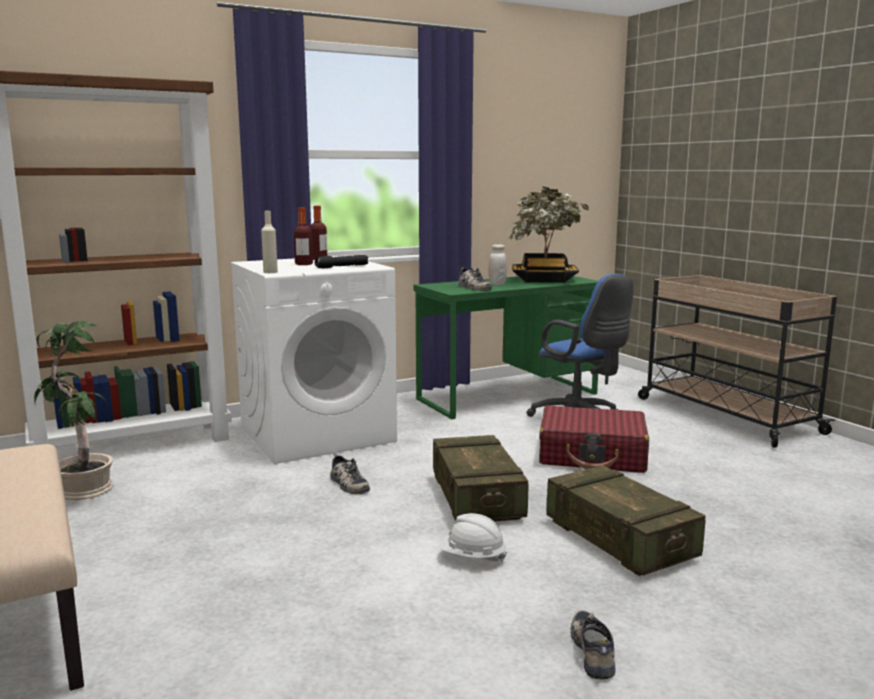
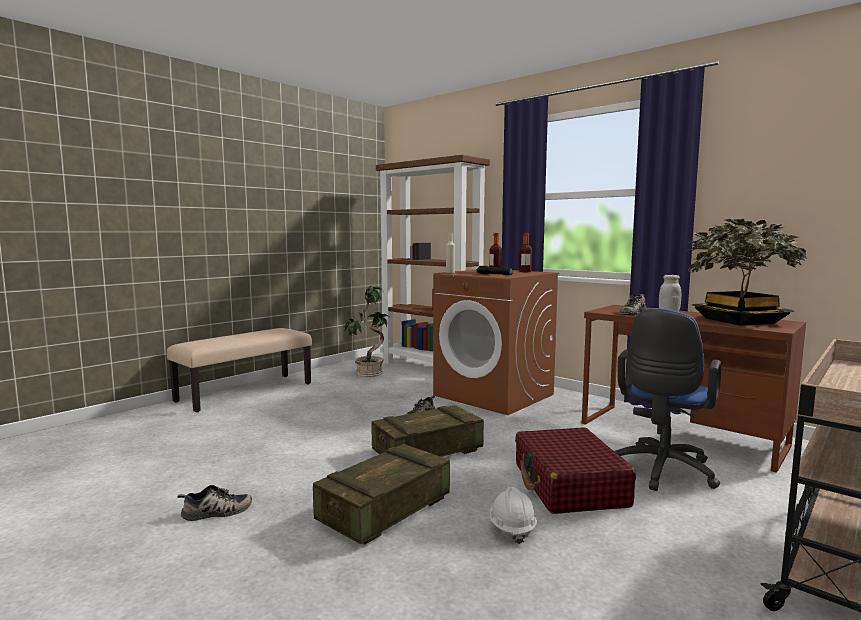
camera: 70 degrees right, 5 degrees down
(318, 434) = (494, 395): white washing machine -> brown washing machine
(472, 558) = (331, 462): white hard hat -> white hard hat (512, 528)
(508, 396) = (680, 434): green desk -> brown desk

